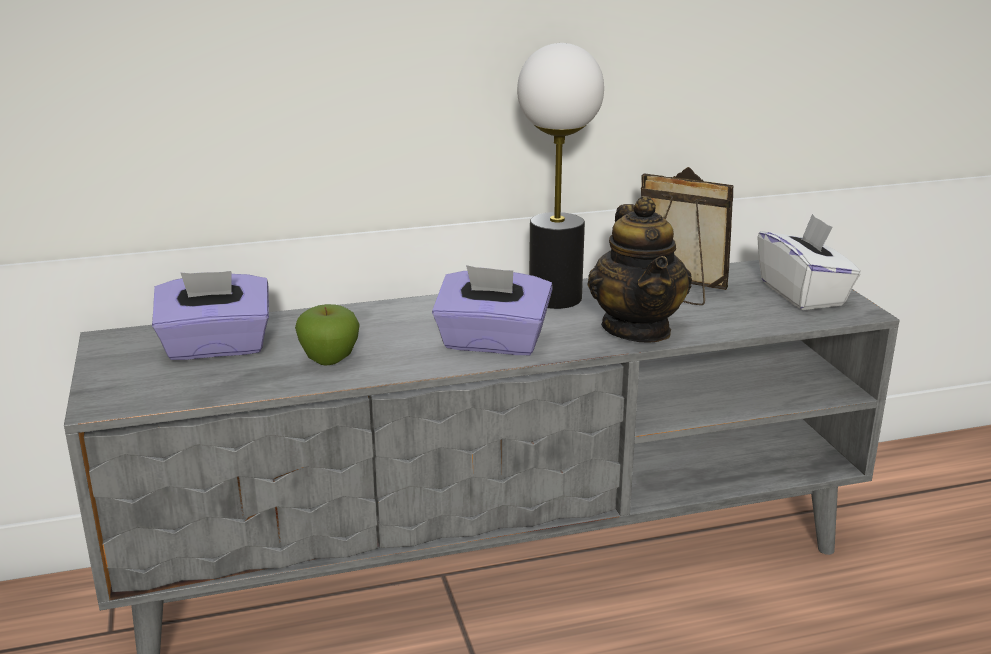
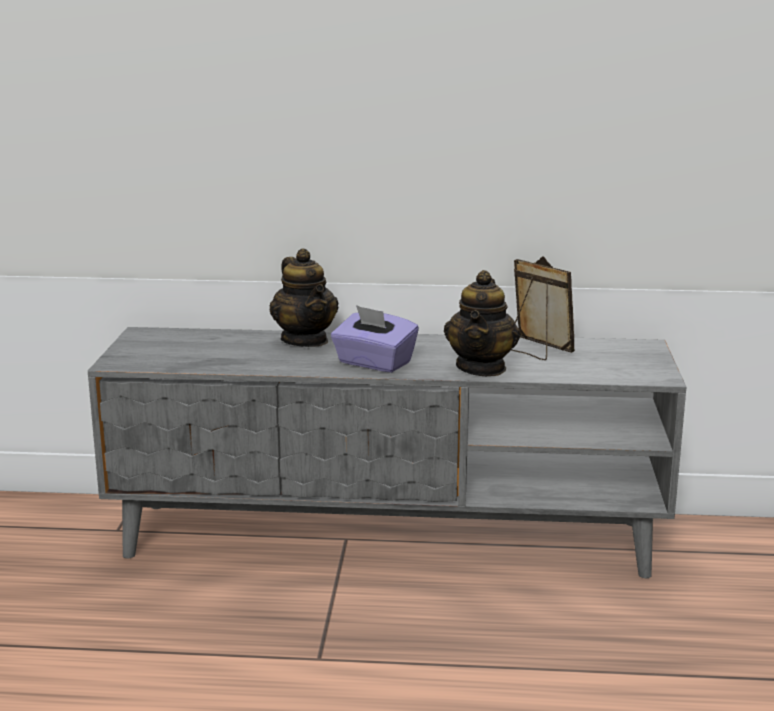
camera: 20 degrees right, 5 degrees down
(216, 347) = (200, 344): purple tissue box -> none
(329, 360) = (262, 359): apple -> none
(366, 319) = (305, 340): none -> teapot
(554, 298) = (444, 344): table lamp -> none
(803, 294) = (631, 363): white tissue box -> none

